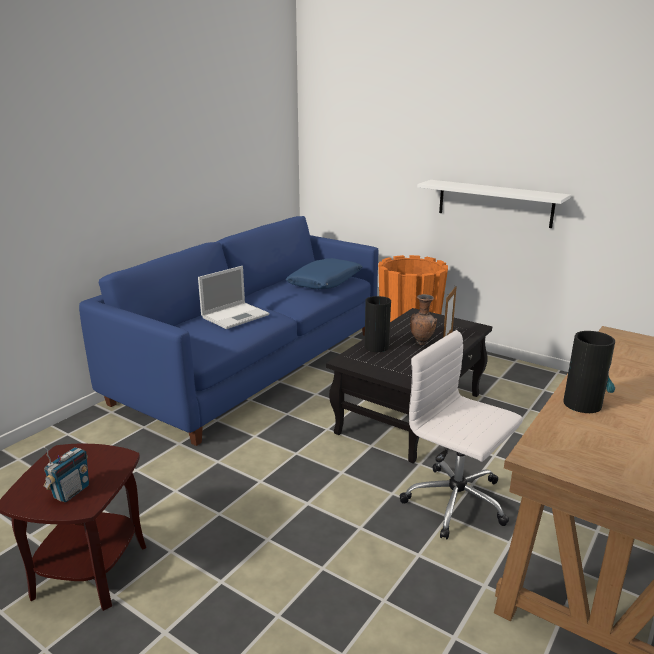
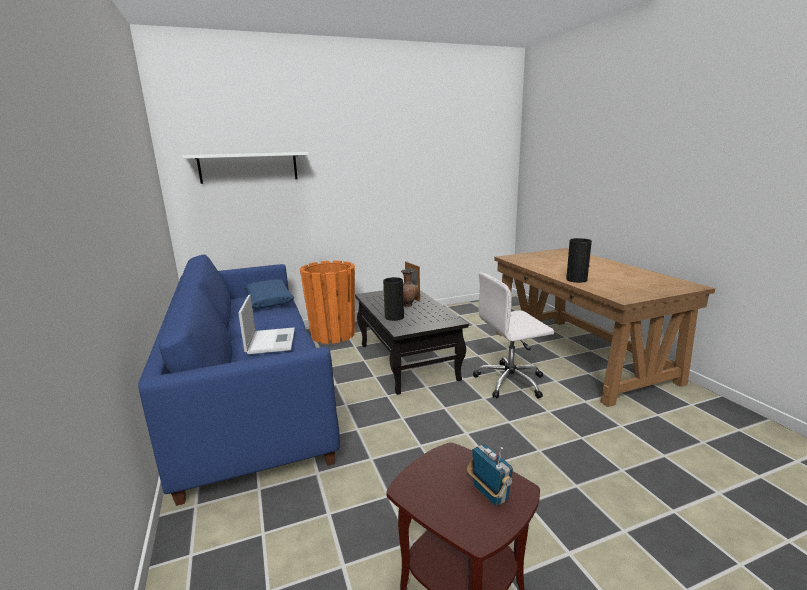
camera: 55 degrees left, 5 degrees down
(494, 203) = (361, 211): white shelf -> white shelf (248, 167)

